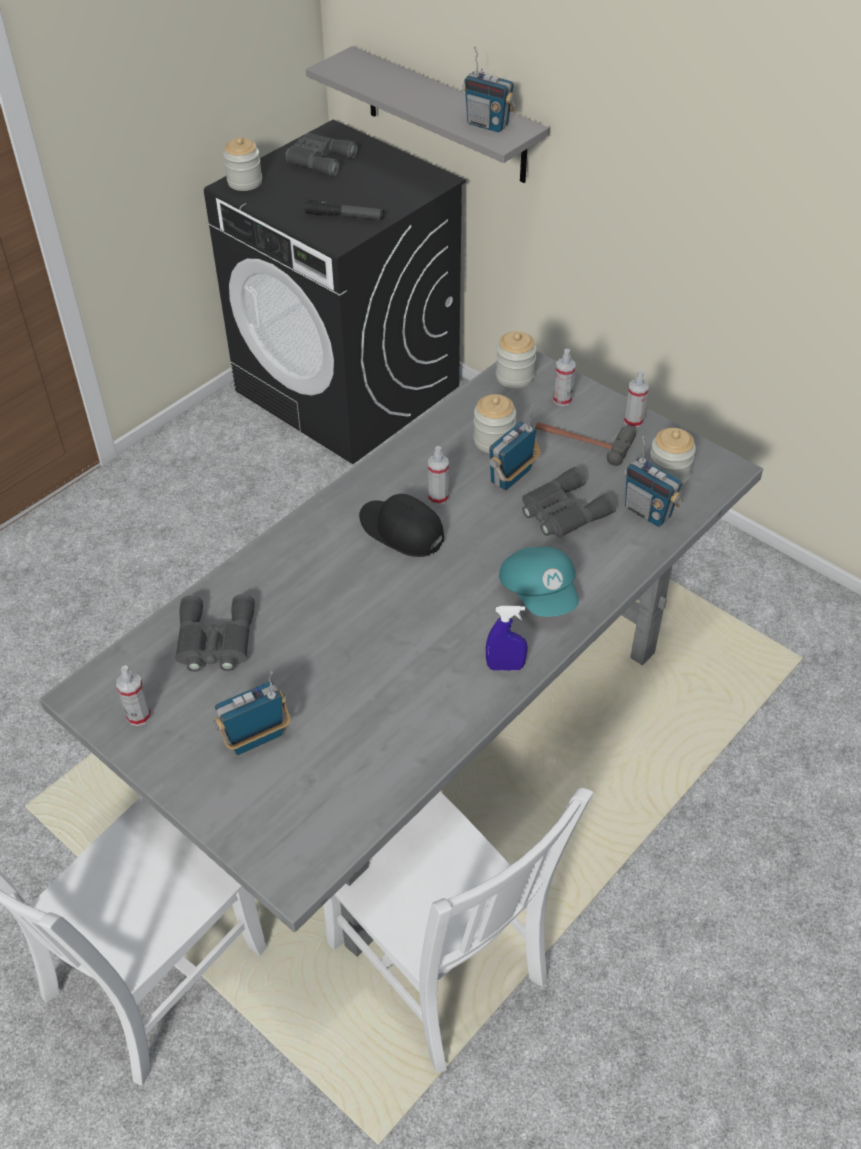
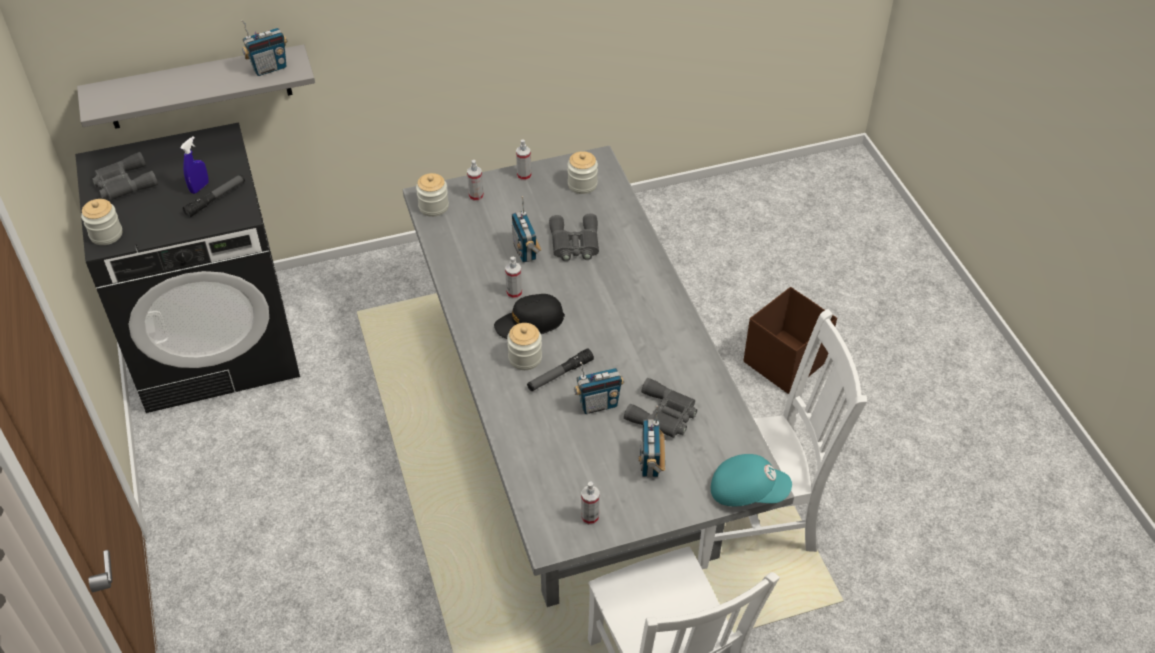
camera: 60 degrees left, 0 degrees up
(214, 641) = (554, 454): grey binoculars -> grey binoculars (663, 415)
(341, 592) = (560, 374): none -> flashlight
(493, 441) = (485, 244): jar -> jar (525, 358)
(505, 666) = (676, 325): blue spray bottle -> blue spray bottle (199, 187)
(540, 593) = (632, 284): turquoise cap -> turquoise cap (747, 491)
(582, 442) = (522, 206): hammer -> none
(648, 512) = (605, 208): radio -> radio (598, 404)
(732, 893) = (786, 361): none -> brown storage box

